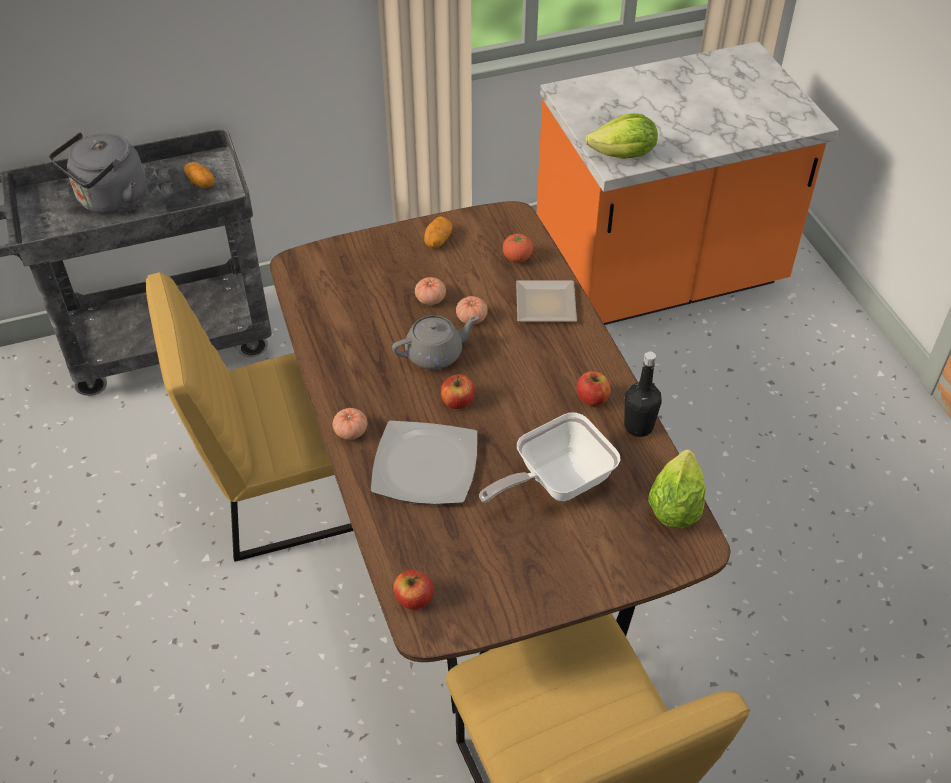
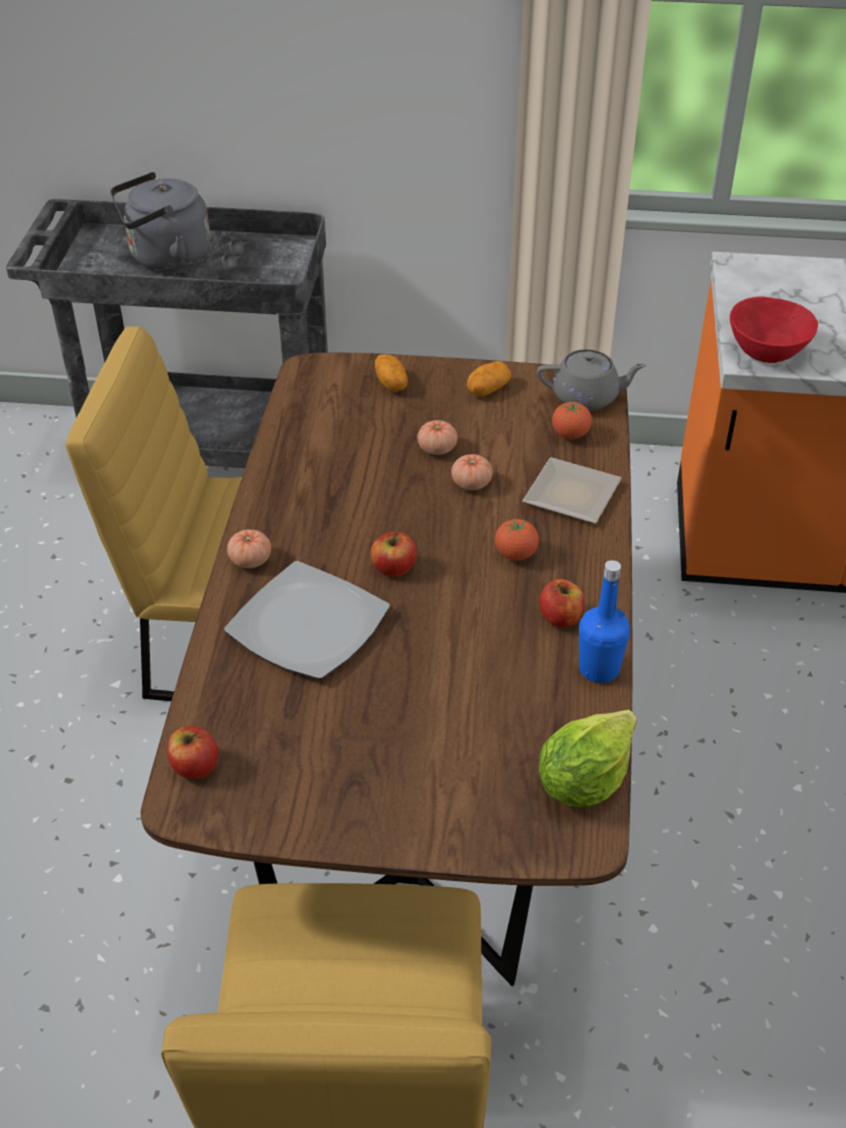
camera: 25 degrees right, 5 degrees down
(201, 182) = (270, 264): potato -> potato (391, 383)
(435, 354) = (403, 509): grey teapot -> grey teapot (587, 397)
(535, 362) = (515, 554): none -> tomato
(555, 482) = (451, 697): frying pan -> none
(624, 155) = (767, 352): lettuce -> red bowl
(638, 426) = (599, 669): black bottle -> blue bottle

